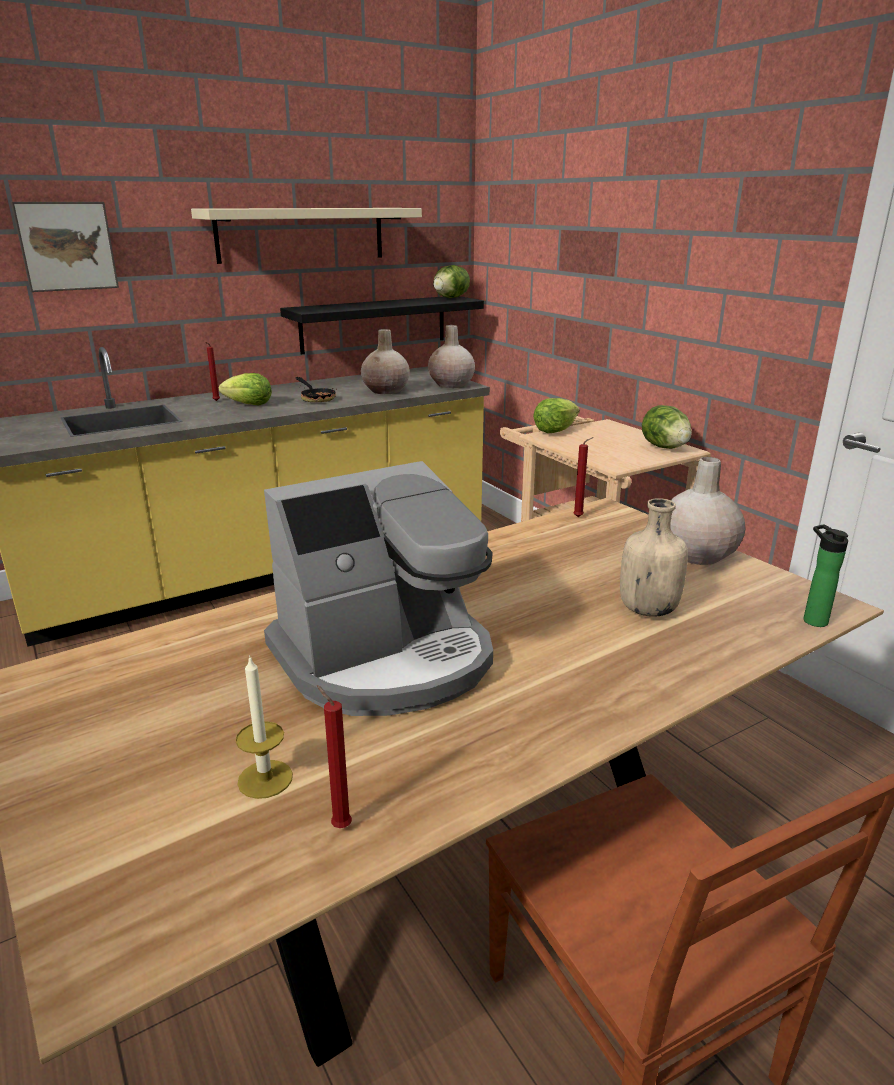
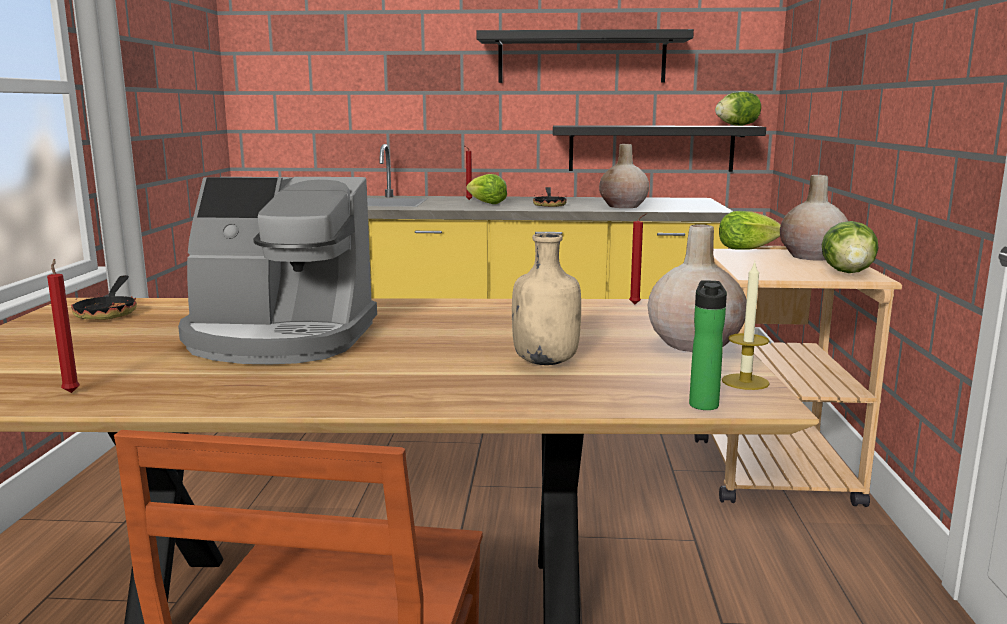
camera: 35 degrees right, 10 degrees down
(66, 246) = (379, 64): picture -> none
(100, 684) = (109, 312): none -> frying pan
(265, 779) = (86, 365): candle -> candle (745, 382)
(301, 234) = (581, 58): beige shelf -> black shelf
(451, 385) = (698, 208): beige vase -> beige vase (812, 257)

